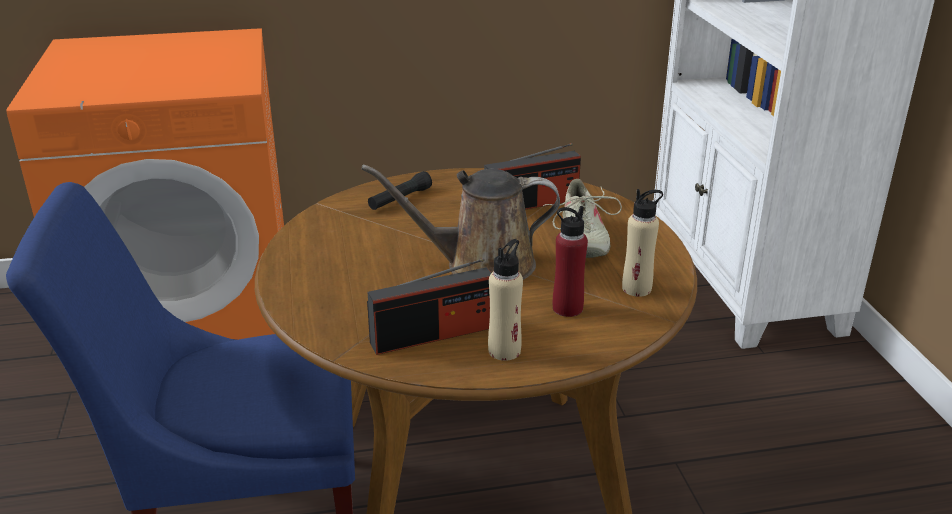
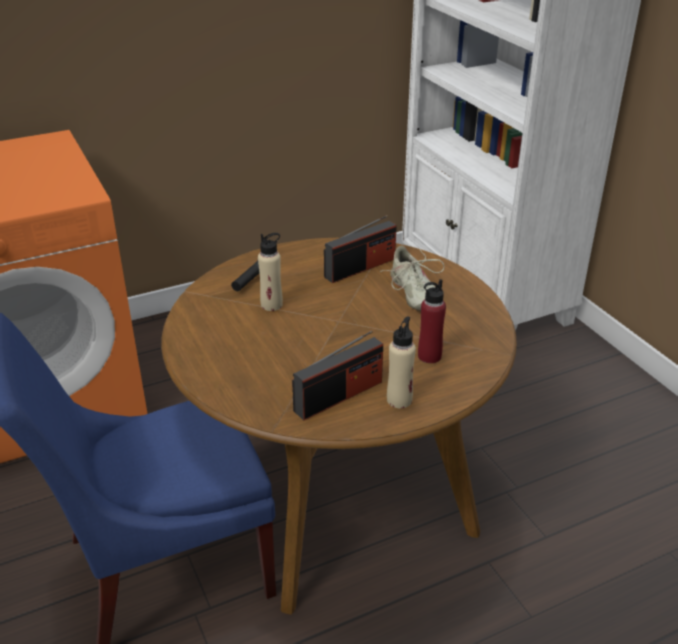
camera: 15 degrees left, 5 degrees up
(481, 265) = (347, 329): brown watering can -> none
(637, 288) = (472, 331): beige bottle -> beige bottle (271, 305)

